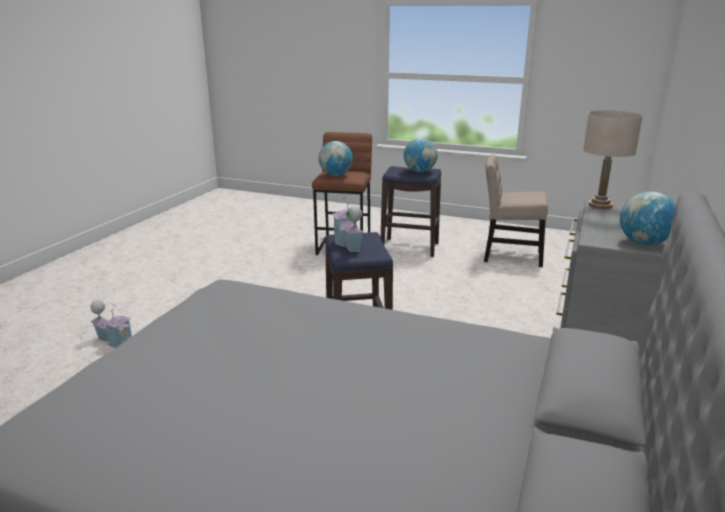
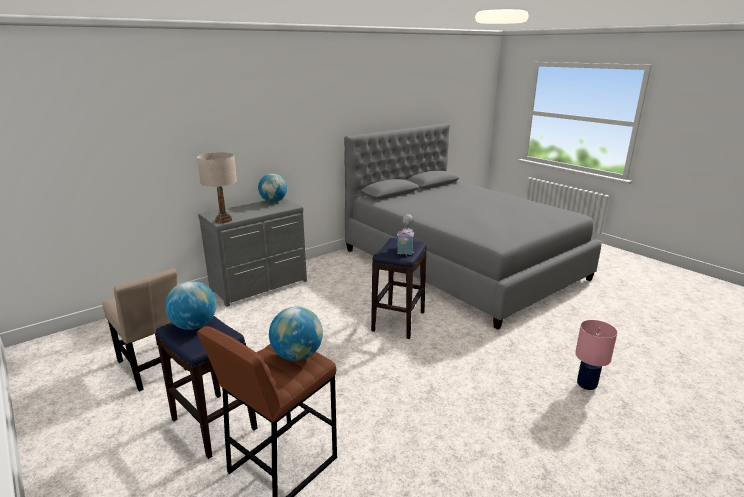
camera: 150 degrees left, 0 degrees up
(115, 341) = (587, 386): toy house -> pink table lamp

